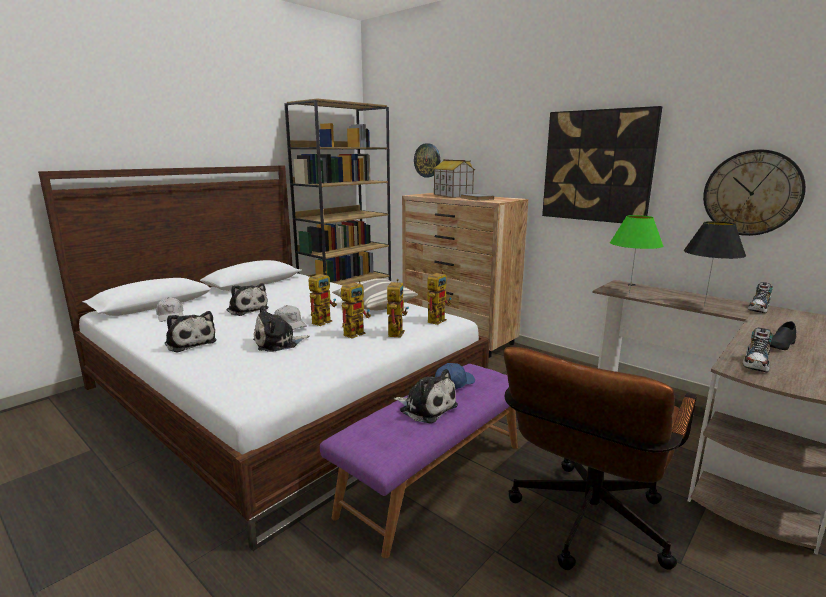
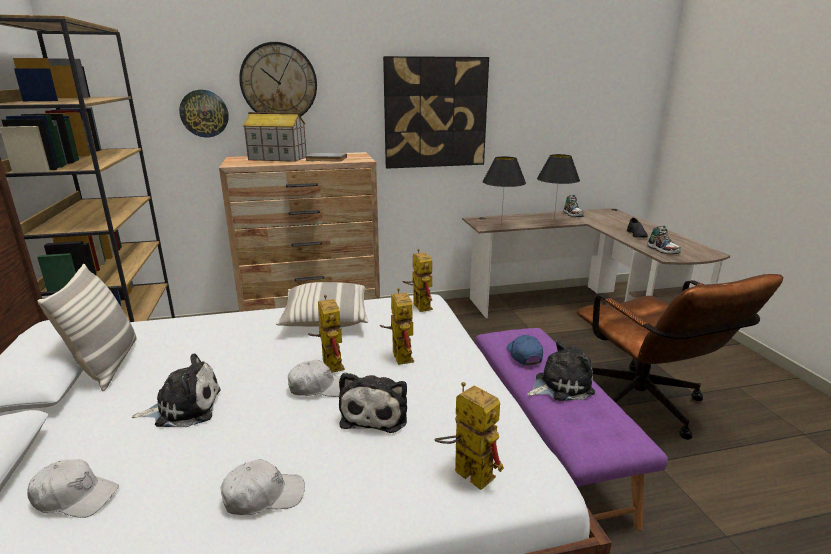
camera: 55 degrees left, 5 degrees up
(190, 343) = (263, 496): plush toy -> white cap
(268, 287) = (107, 365): none -> pillow
(395, 332) = (426, 334): toy robot -> toy robot (465, 472)
(629, 293) = (501, 226): green table lamp -> black table lamp
(752, 193) = (552, 129): wall clock -> wall clock (279, 82)

